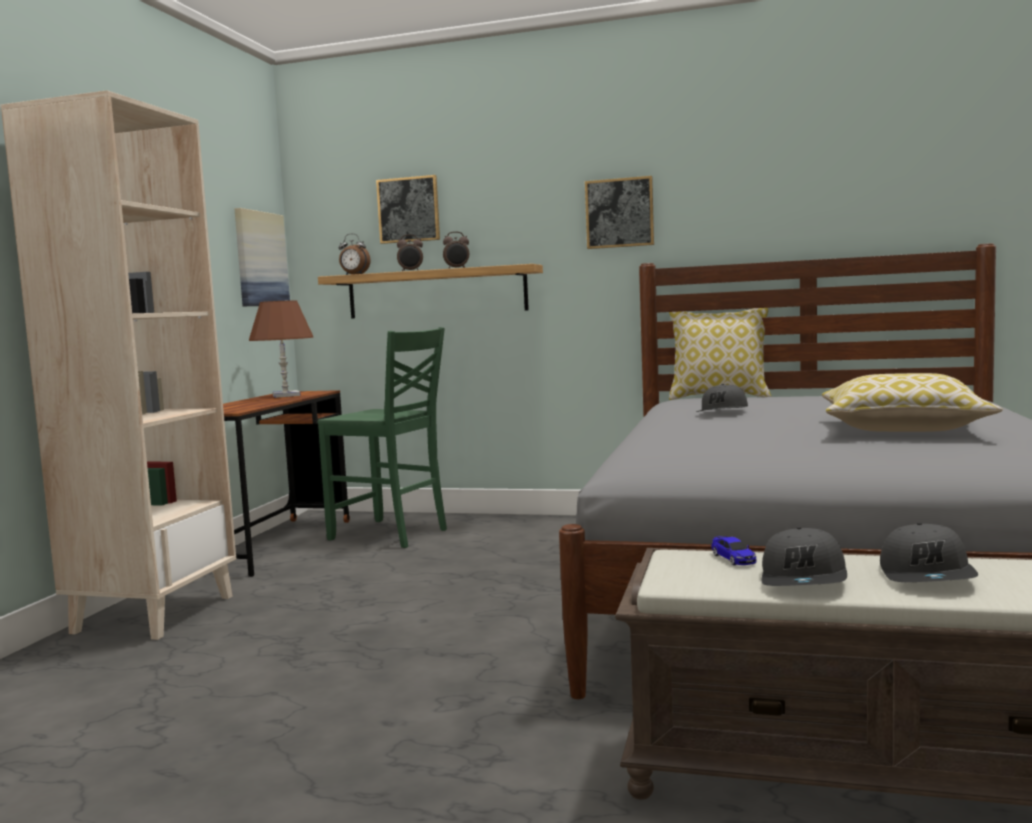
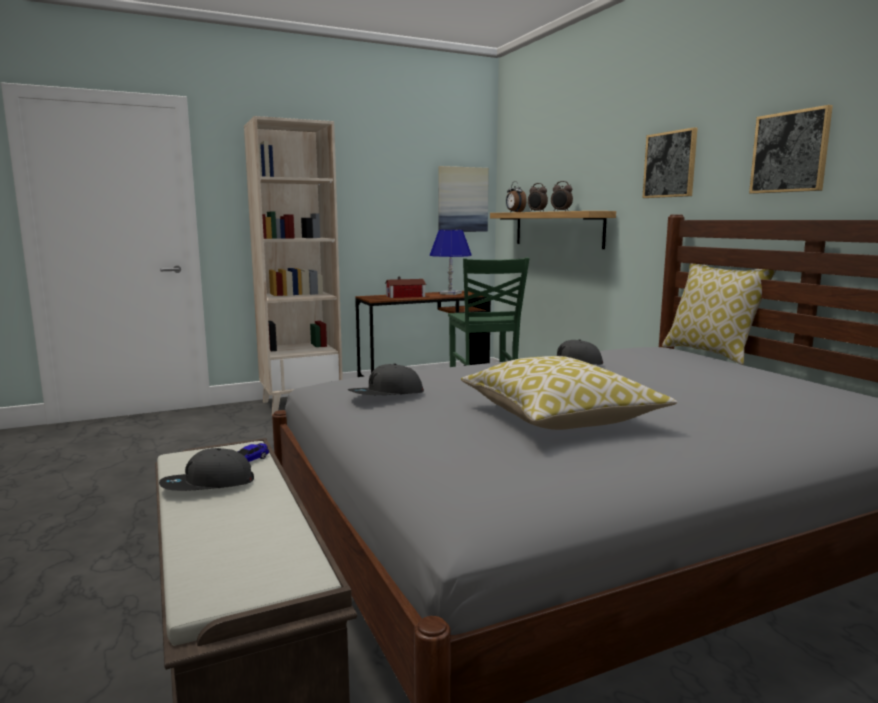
camera: 50 degrees right, 5 degrees up
(248, 404) = (406, 296): none -> toy house
(286, 395) = (450, 293): brown table lamp -> blue table lamp
(408, 210) = (549, 162): picture -> picture (790, 152)
(928, 576) = (240, 518): grey cap -> grey cap (386, 395)

